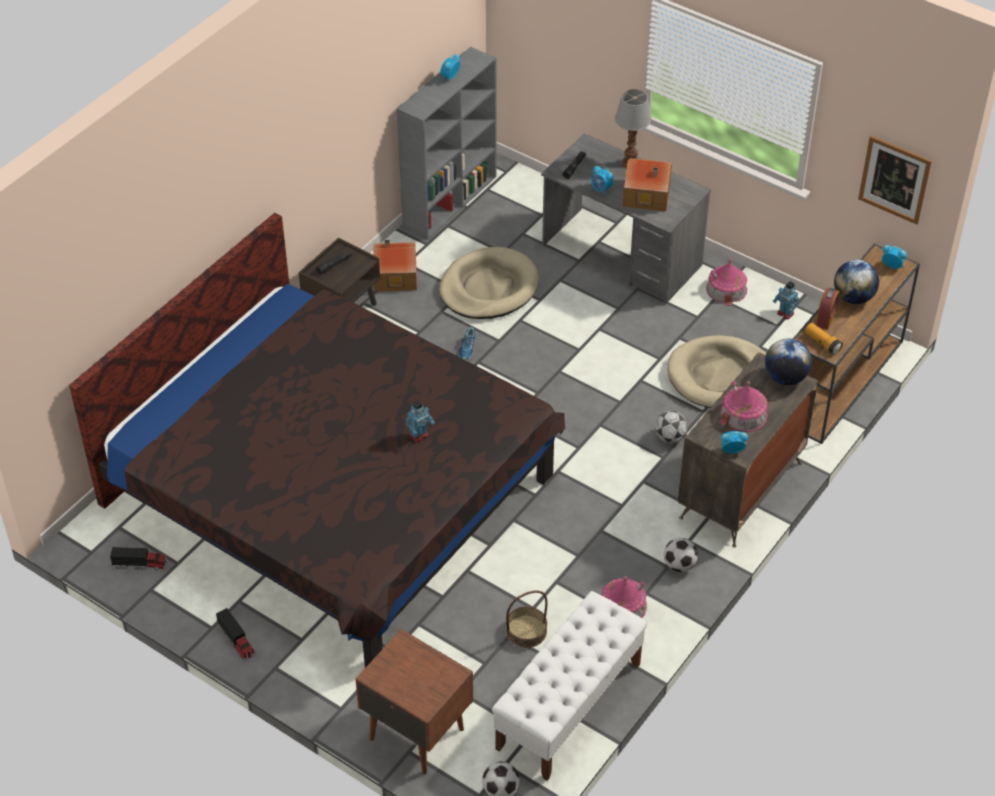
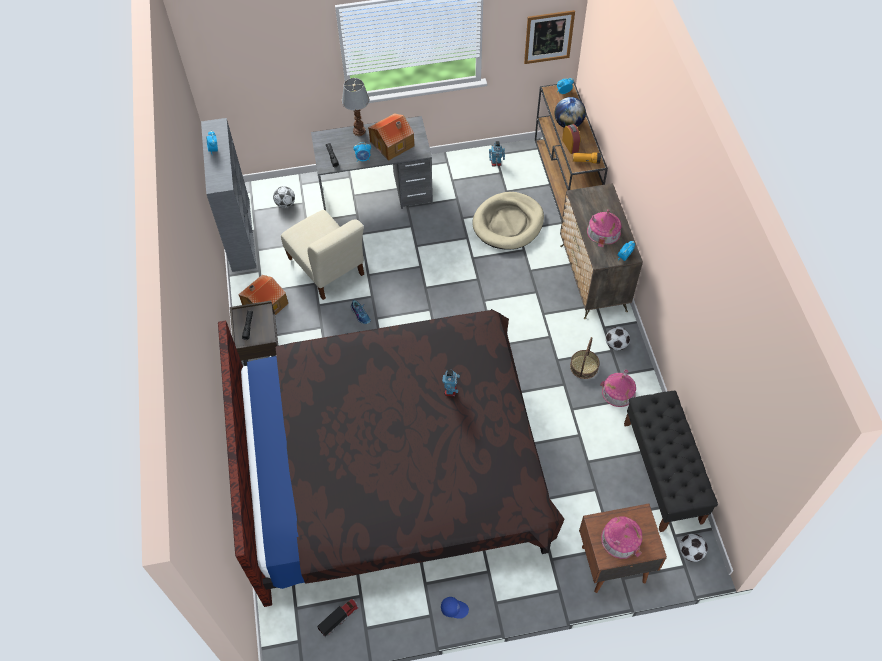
camera: 45 degrees left, 10 degrees up
(236, 640) = (454, 608): toy truck -> blue cap
(488, 288) = (327, 269): beige dog bed -> beige chair
(526, 631) = (592, 451): basket -> basket (584, 367)
(568, 706) = (662, 472): white bench -> black bench
(670, 437) = (526, 278): football -> football (285, 204)
(726, 289) = (452, 172): toy house -> toy house (621, 539)
(785, 378) = (596, 194): globe -> none

